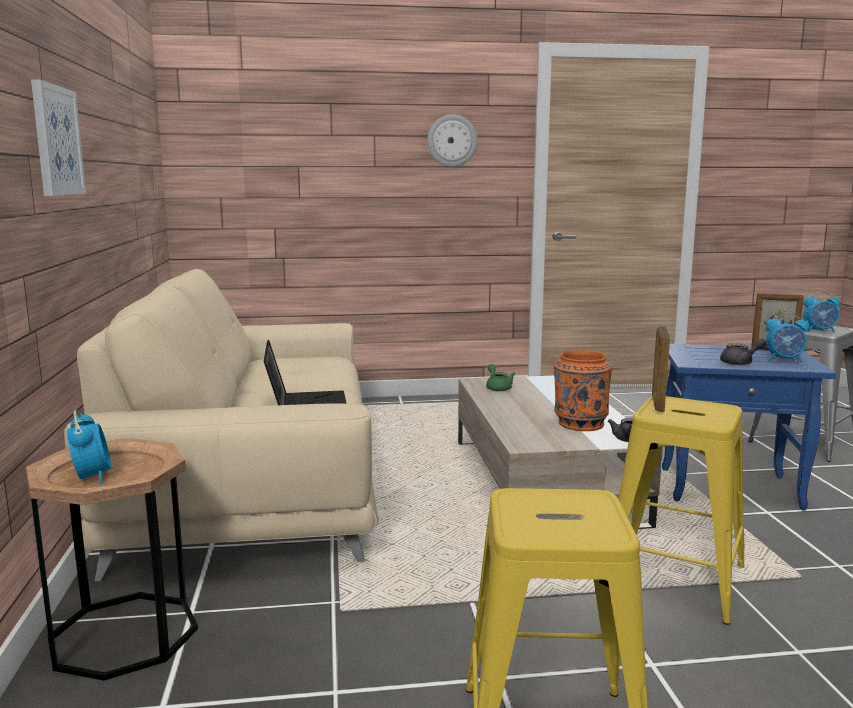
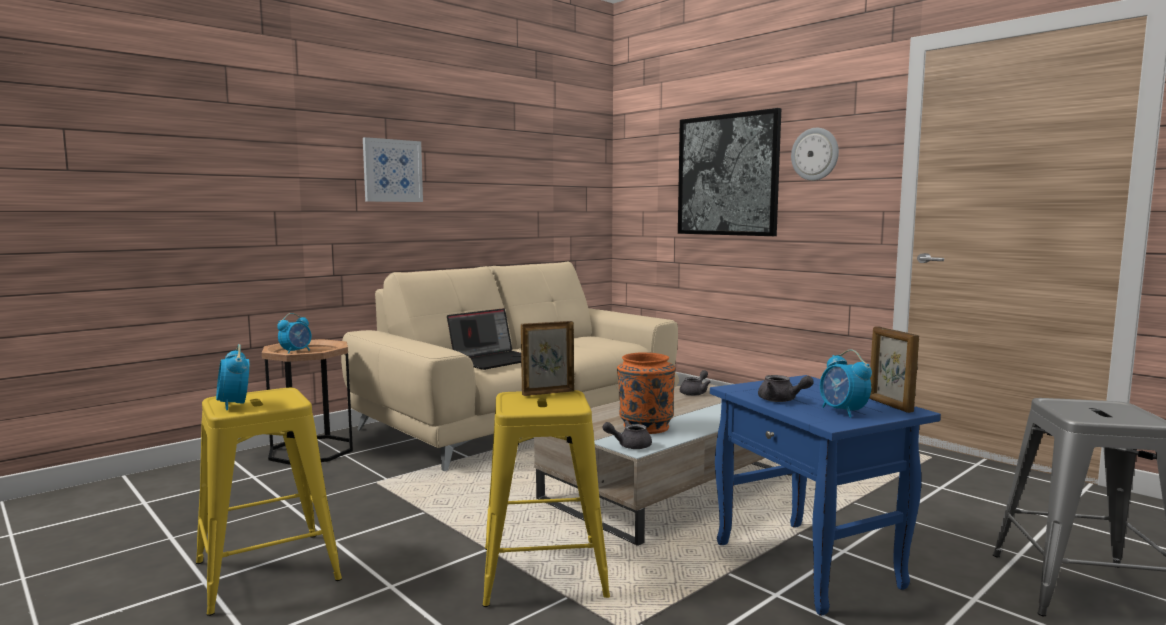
camera: 55 degrees right, 5 degrees down
(349, 157) = (727, 175): none -> picture
(498, 387) = (695, 393): green teapot -> grey teapot
(819, 331) = (1081, 412): alarm clock -> alarm clock (234, 405)

